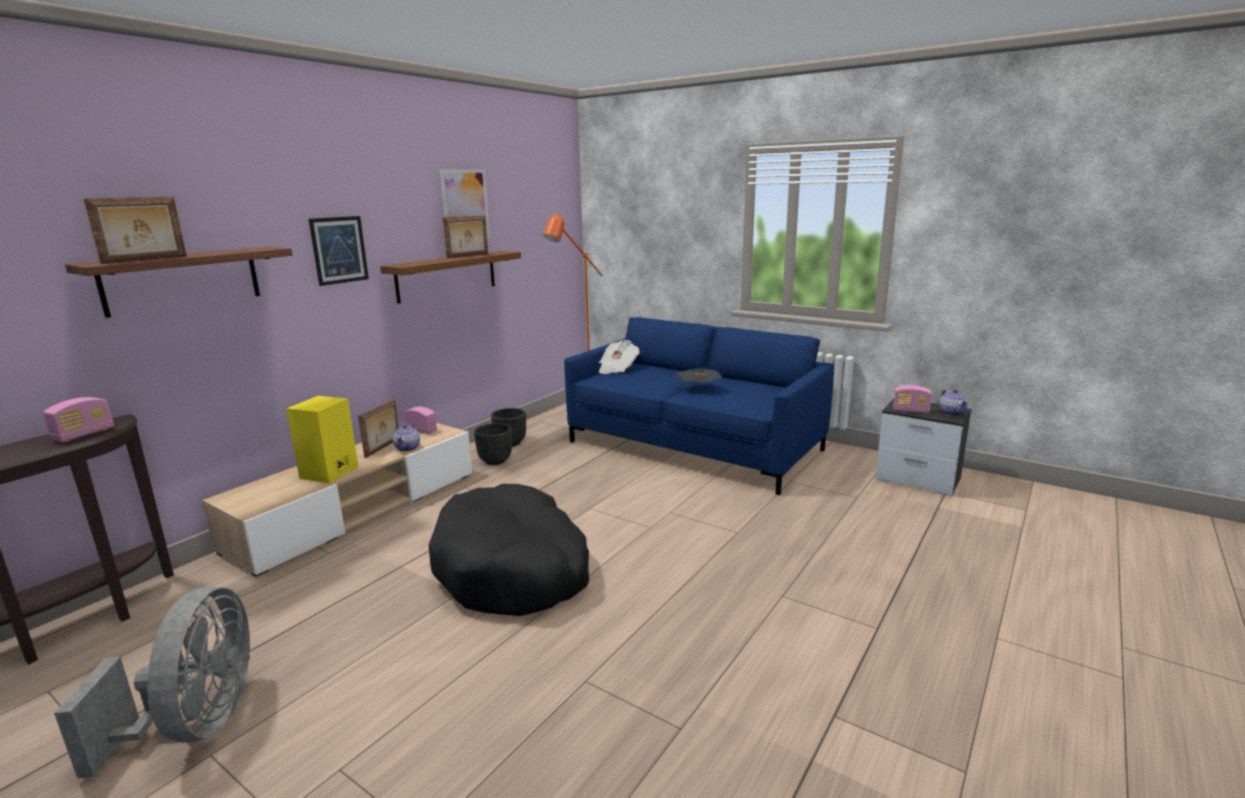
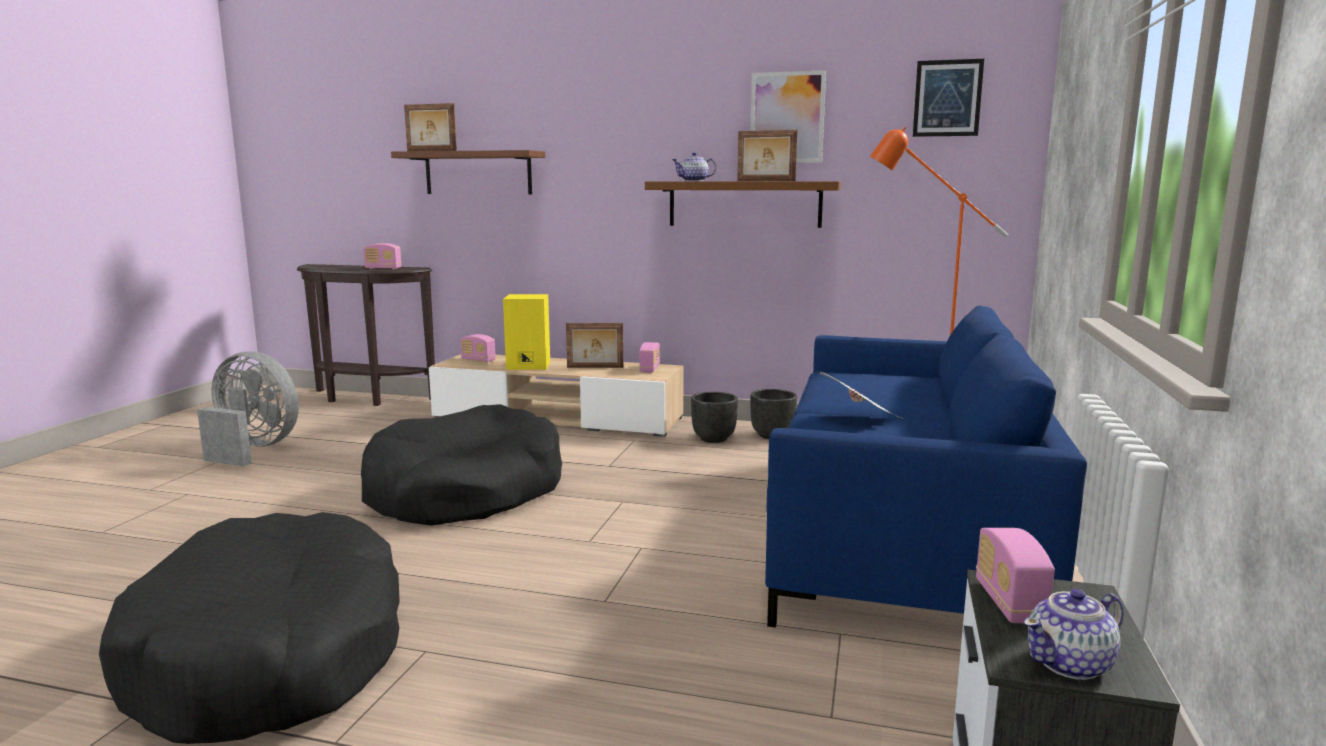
camera: 70 degrees right, 5 degrees down
(196, 725) = (253, 449): grey fan -> grey fan turned 135 degrees counterclockwise
(260, 494) = (478, 360): none -> radio
(339, 250) = (611, 160): picture -> picture (947, 98)
(408, 448) = (600, 373): teapot -> teapot (694, 181)
(617, 369) = (890, 375): newspaper -> none
(775, 660) = (272, 655): none -> black dog bed

